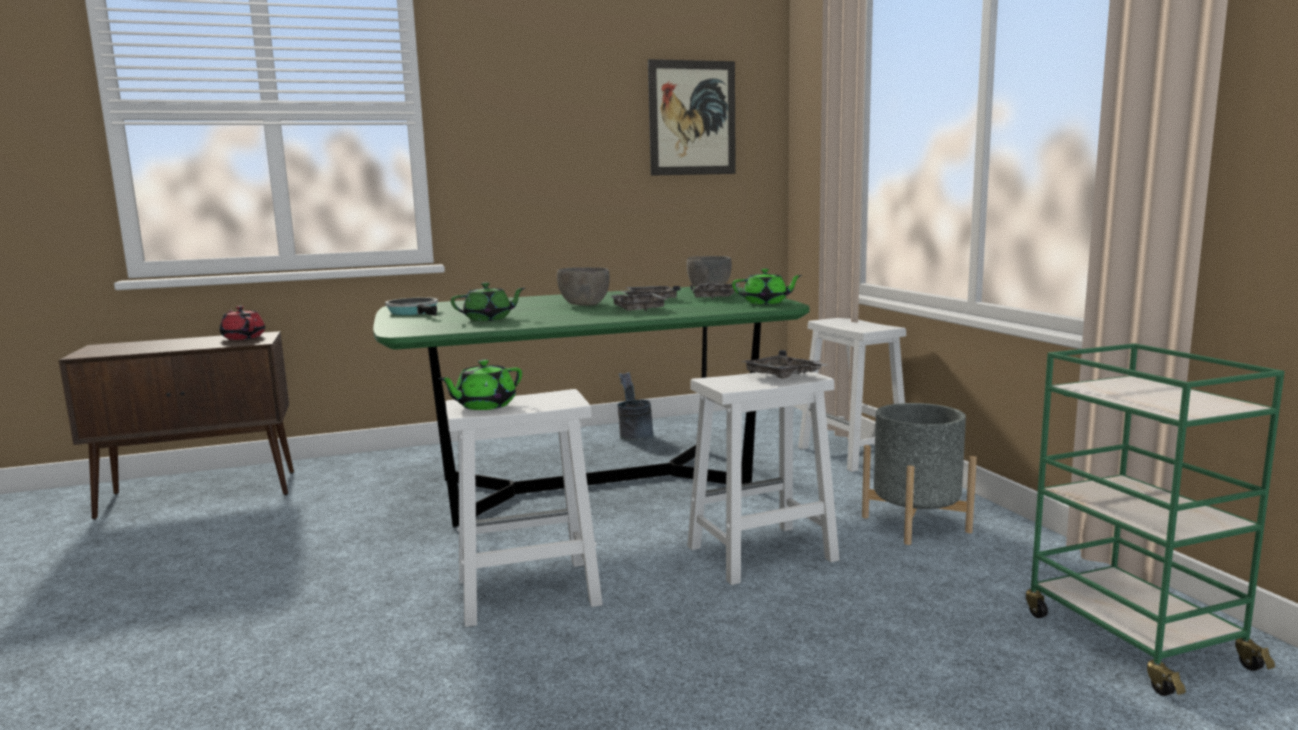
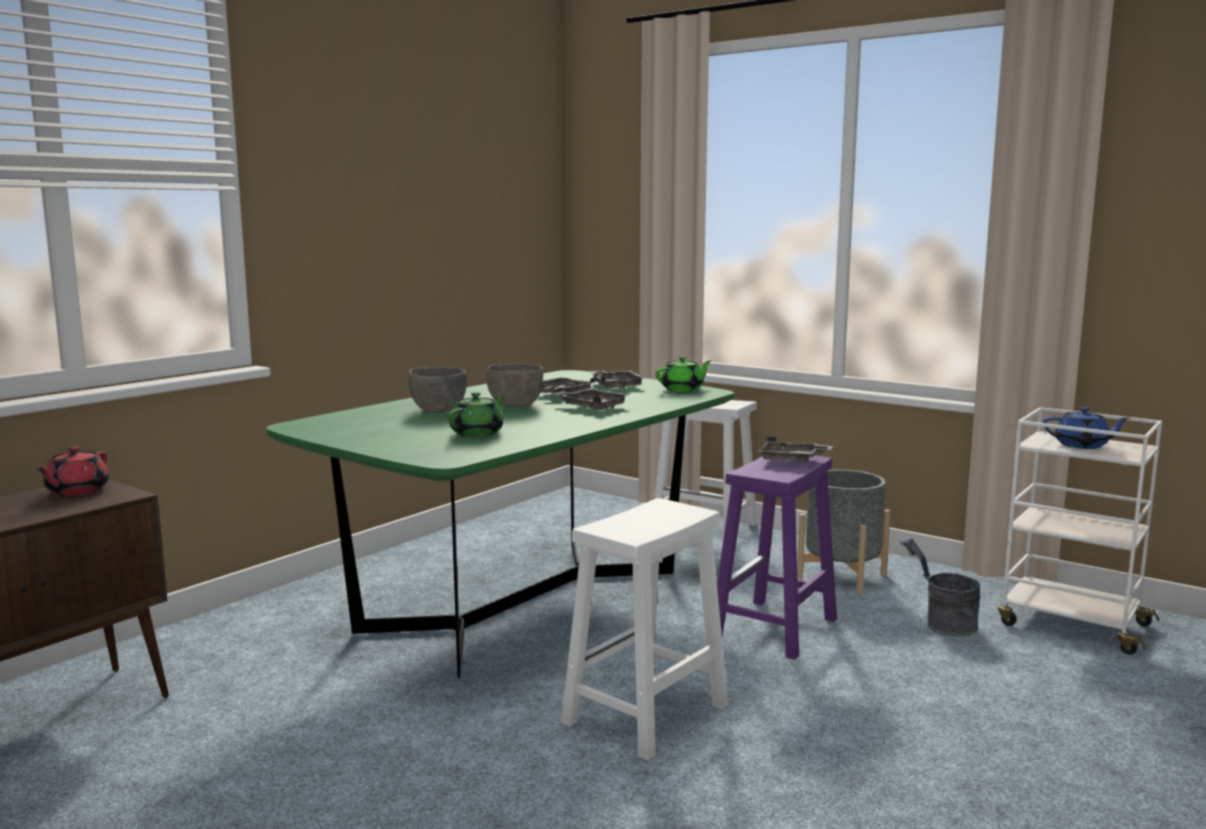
camera: 35 degrees left, 0 degrees up
(243, 337) = (76, 491): red teapot -> red teapot turned 90 degrees counterclockwise
(415, 312) = (351, 433): frying pan -> none
(484, 406) = (631, 528): green teapot -> none
(634, 435) = (475, 543): grey bucket -> grey bucket (942, 625)
(692, 118) = (492, 187): picture -> none
(709, 289) = (575, 377): grey bowl -> grey bowl (438, 410)
(759, 554) = (774, 629): white stool -> purple stool
(1132, 638) = (1071, 624): green cart -> white cart
(1144, 395) = (1082, 445): none -> blue teapot

